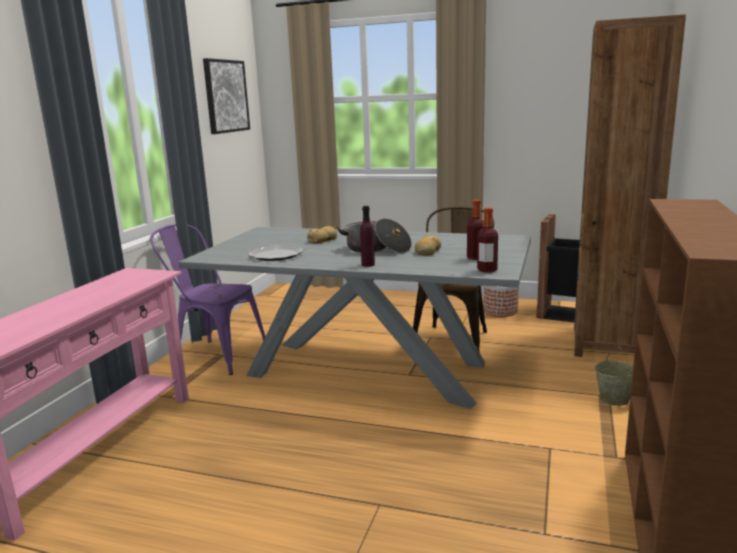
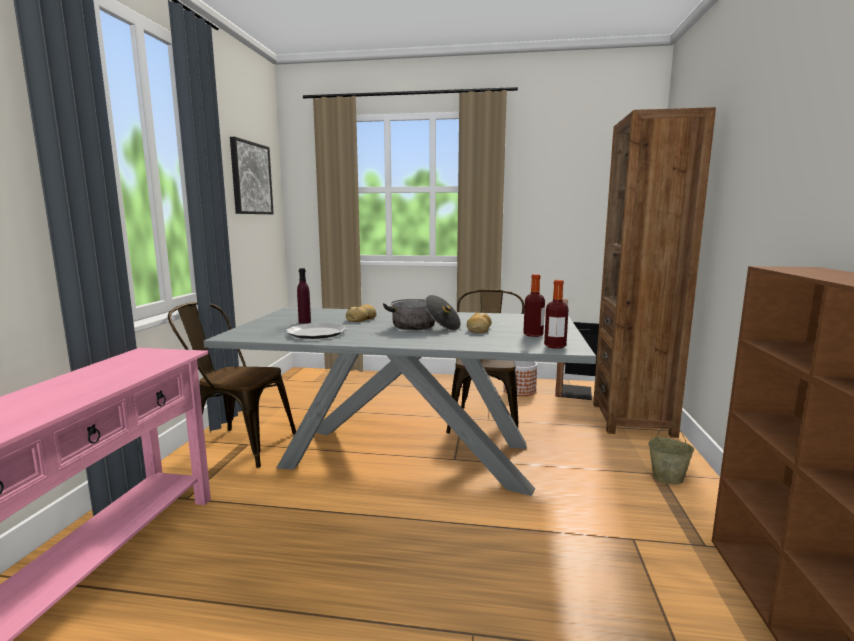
camera: 10 degrees left, 5 degrees down
(215, 355) = (237, 444): purple chair -> brown chair
(368, 265) = (424, 342): purple bottle -> purple bottle (304, 322)

